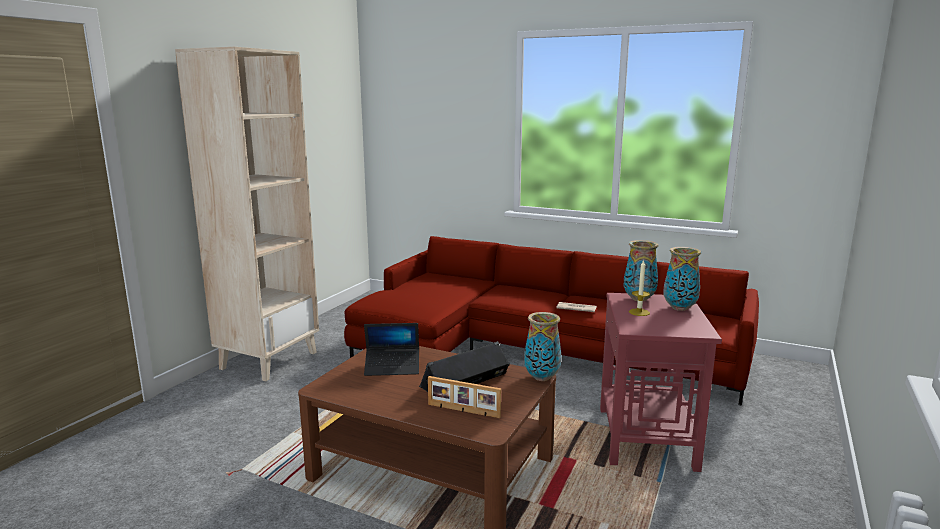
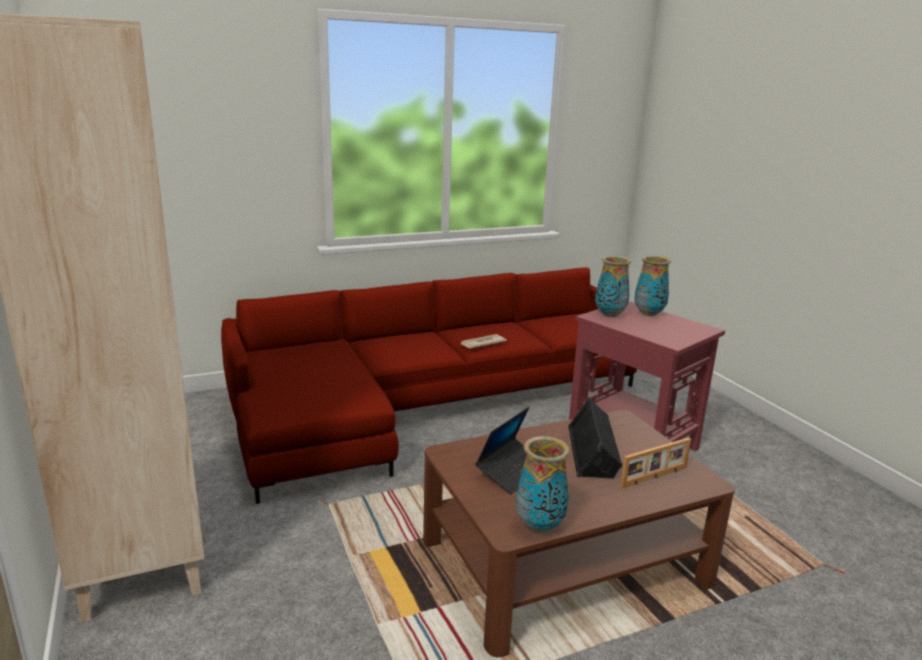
camera: 50 degrees left, 5 degrees up
(542, 377) = (627, 417): vase -> vase (539, 525)
(639, 312) = (639, 326): candle -> none

